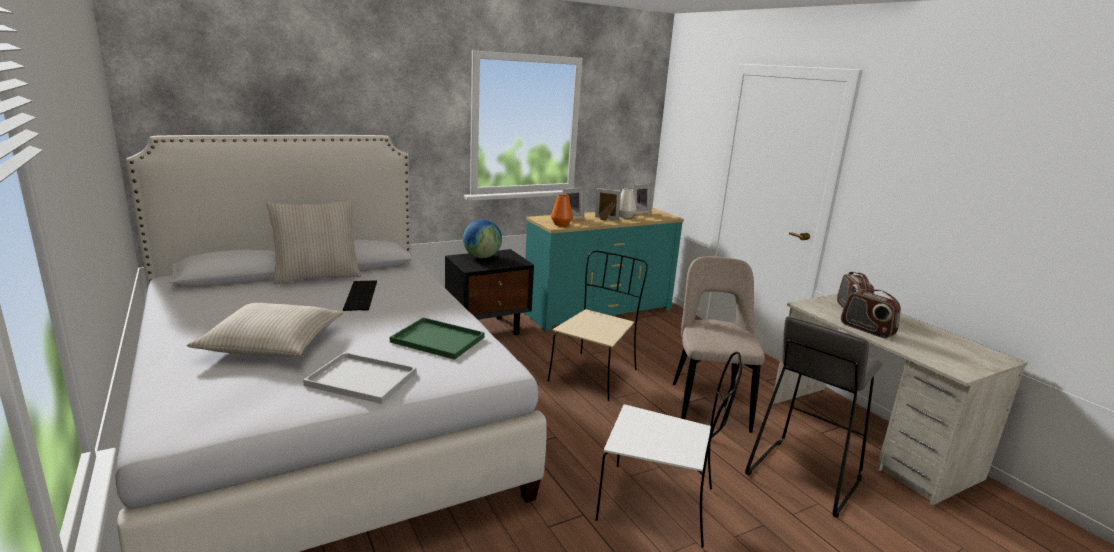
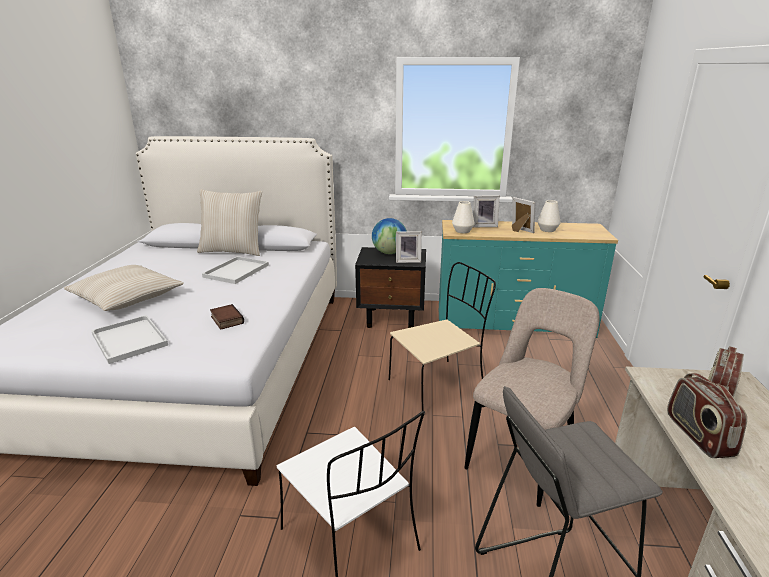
camera: 35 degrees right, 5 degrees up
(362, 295) = (236, 271): keyboard -> white tray
(436, 339) = (226, 320): green tray -> book
(561, 224) = (462, 231): orange vase -> white vase
(639, 212) = (572, 227): picture frame -> picture frame (408, 260)

